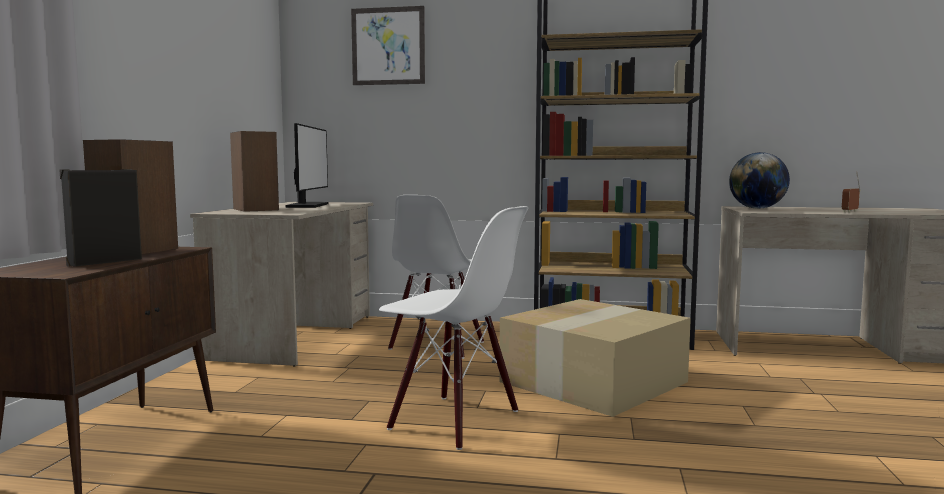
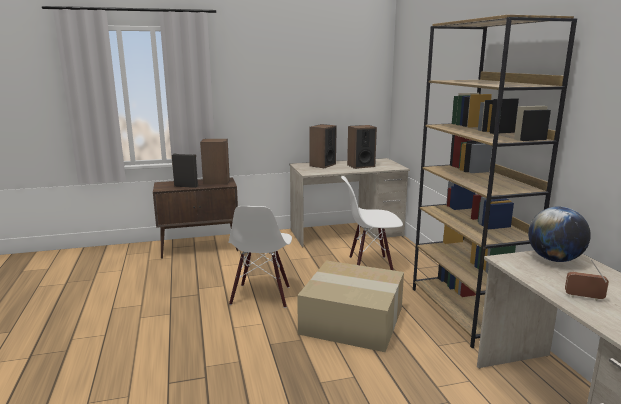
camera: 65 degrees right, 10 degrees up
(307, 205) = (360, 166): monitor -> speaker
(388, 46) = (423, 69): picture -> none

